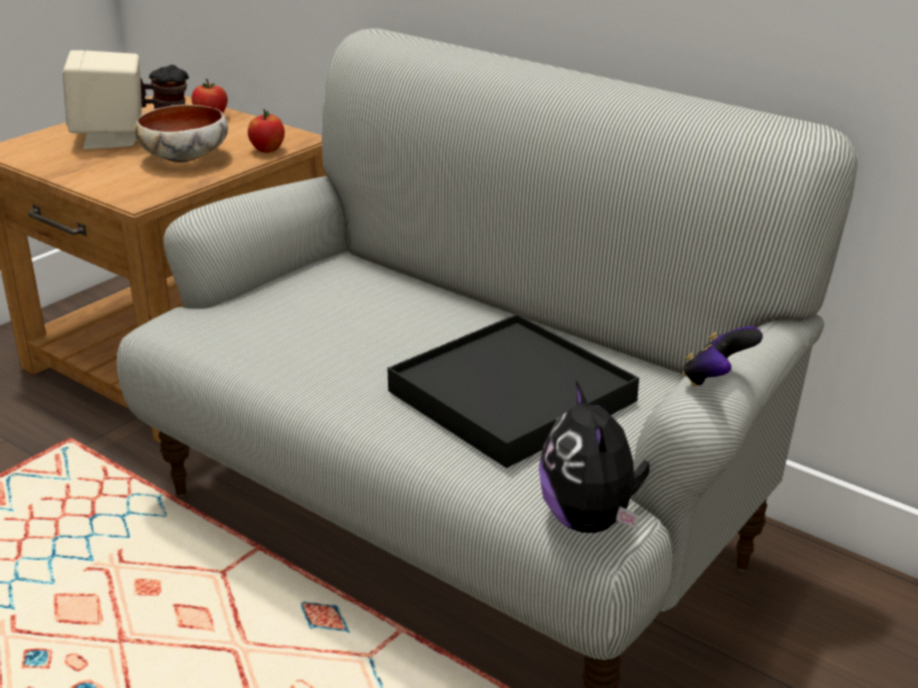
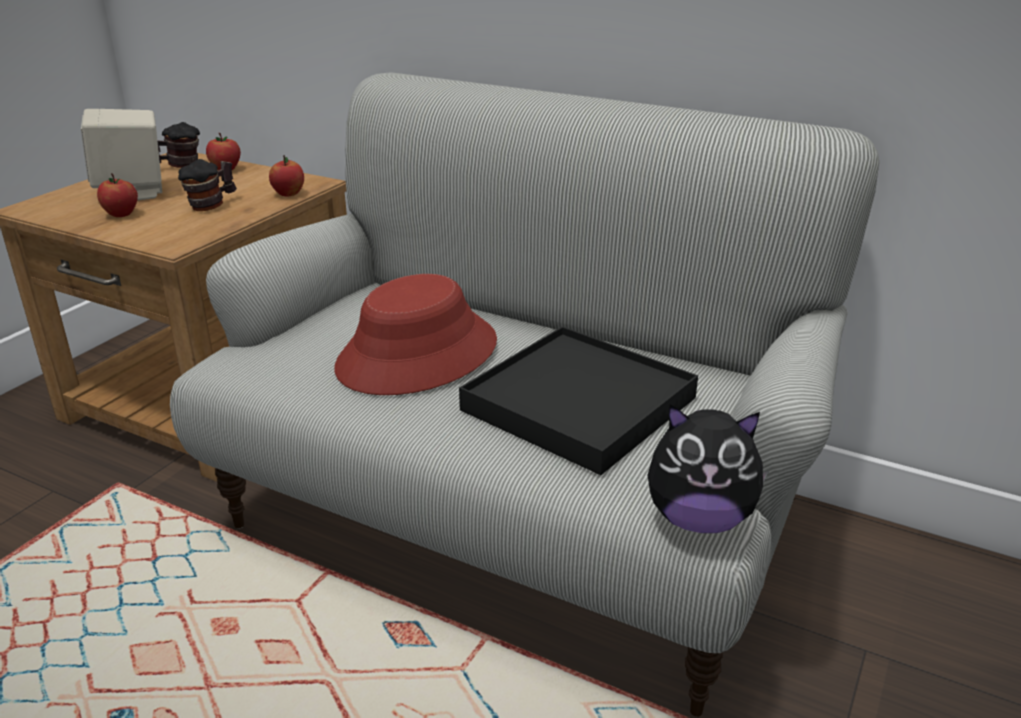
camera: 10 degrees left, 0 degrees up
(95, 162) = (121, 214): none -> apple
(186, 157) = (212, 205): bowl -> mug
(364, 332) = (418, 355): none -> red hat
(591, 520) = (699, 519): plush toy -> plush toy turned 60 degrees counterclockwise
(716, 380) = (800, 370): game controller -> none

